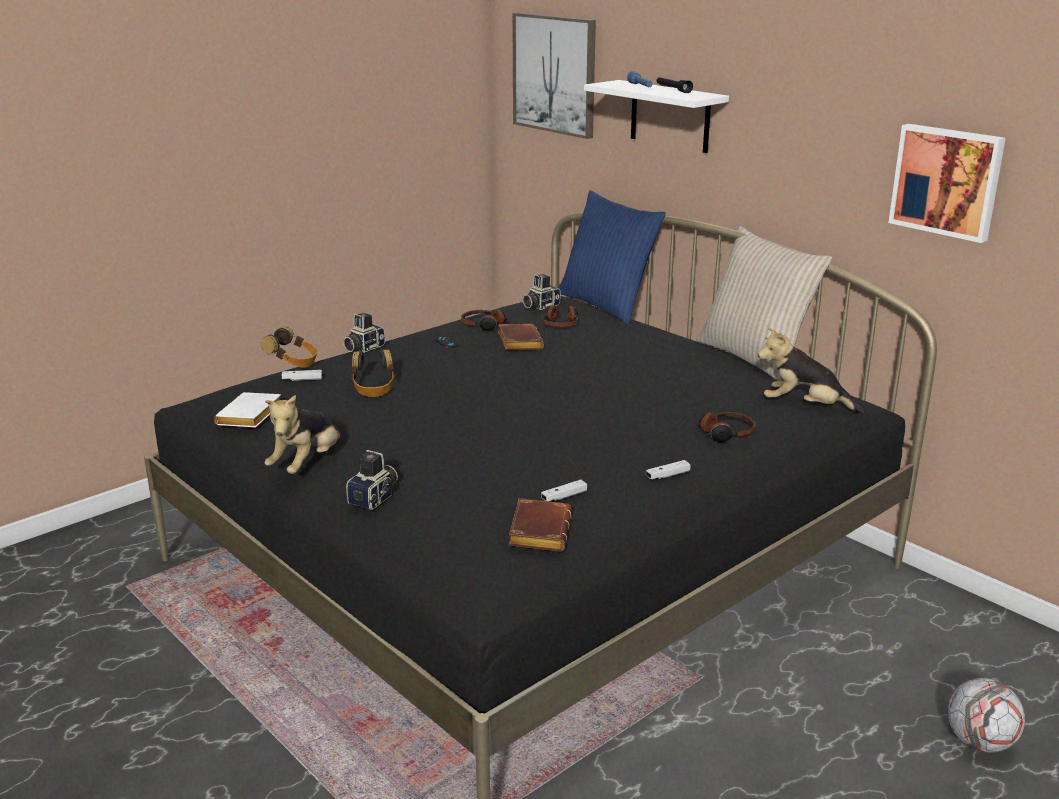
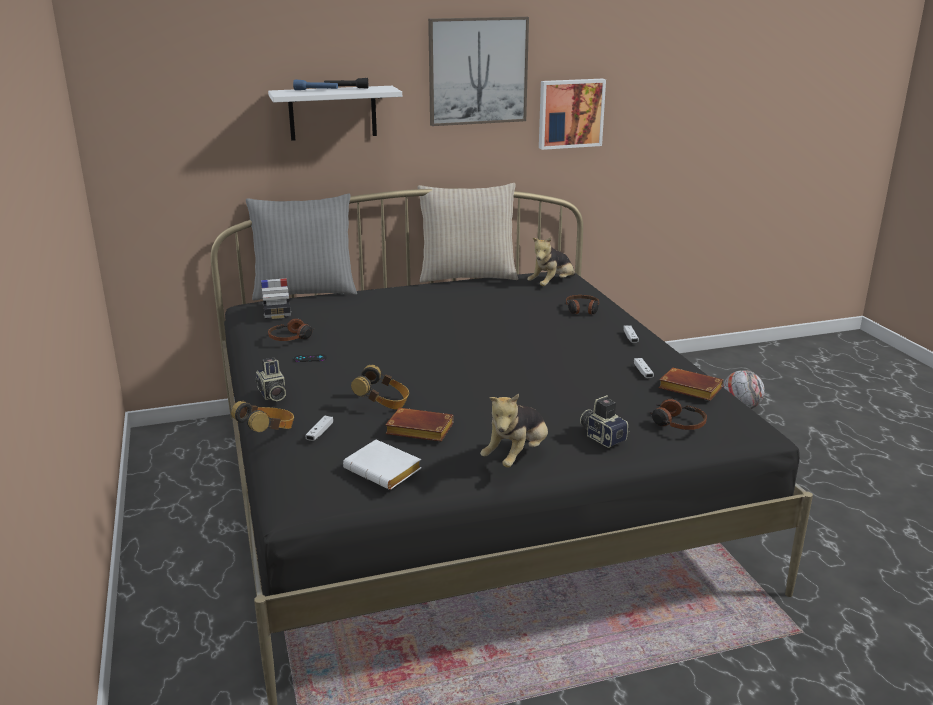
camera: 65 degrees left, 0 degrees up
(307, 464) = (517, 456): plush toy -> plush toy turned 75 degrees clockwise
(518, 342) = (349, 332): brown book -> brown book (417, 431)
(540, 306) = (276, 310): camera -> toy car
(555, 74) = (179, 97): picture -> picture (477, 71)
(560, 324) = (329, 312): headphones -> headphones (677, 423)
(606, 305) = (305, 292): blue pillow -> grey pillow

